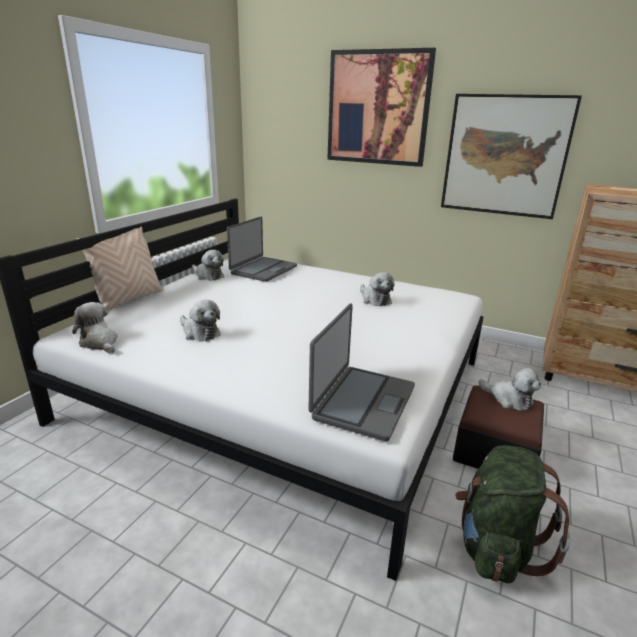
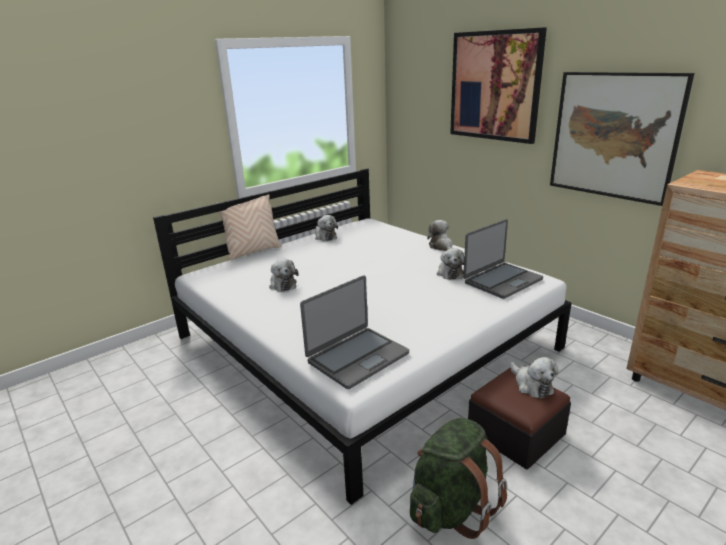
camera: 25 degrees right, 0 degrees up
(99, 342) = (212, 283): plush toy -> plush toy (441, 247)
(263, 270) = (372, 235): laptop -> laptop (502, 281)

